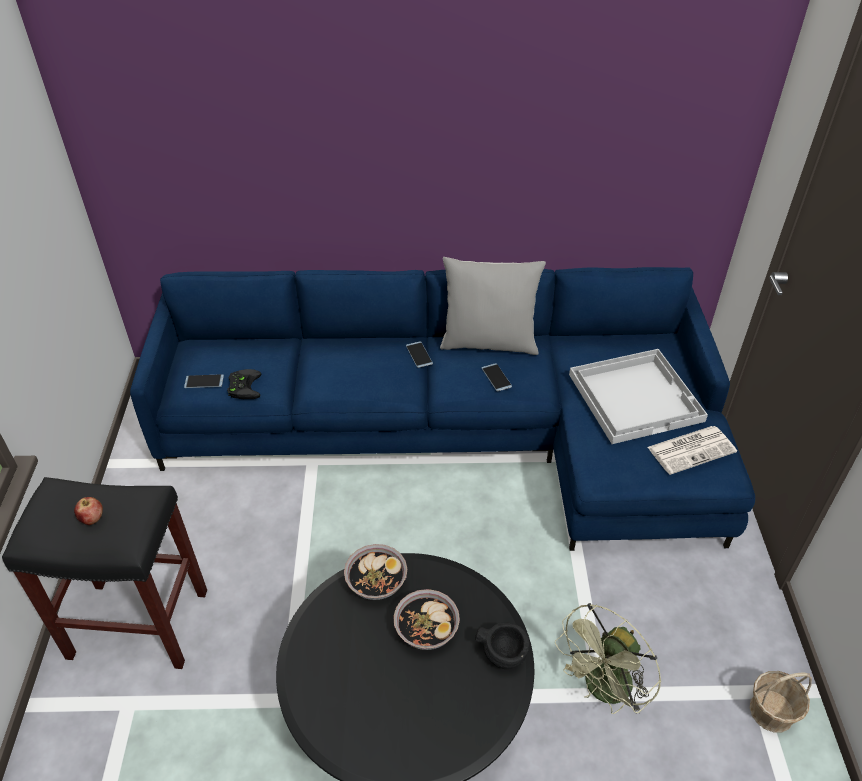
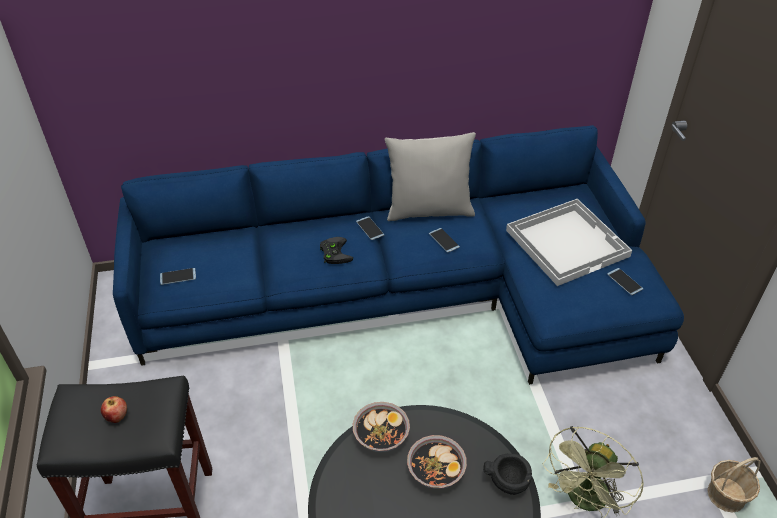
camera: 10 degrees left, 0 degrees up
(243, 386) = (216, 276): black game controller -> black game controller (334, 252)
(692, 449) = (624, 281): newspaper -> phone

